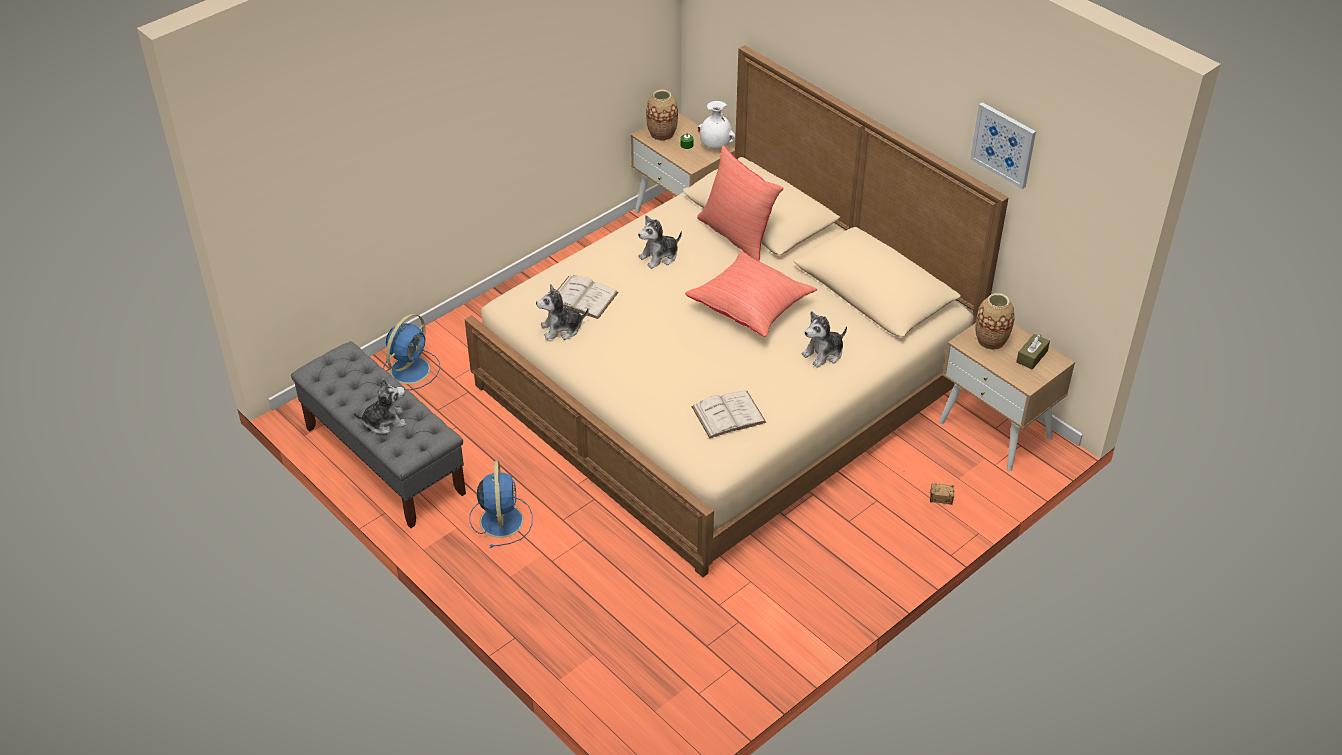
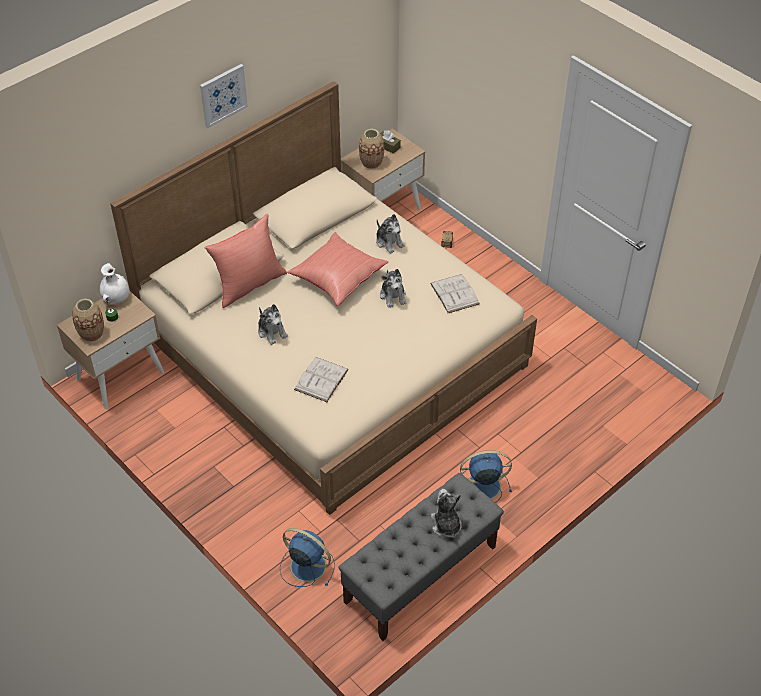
camera: 90 degrees left, 5 degrees up
(561, 329) = (359, 393): plush toy -> plush toy (393, 296)
(1004, 144) = (317, 55): picture -> picture (223, 95)

